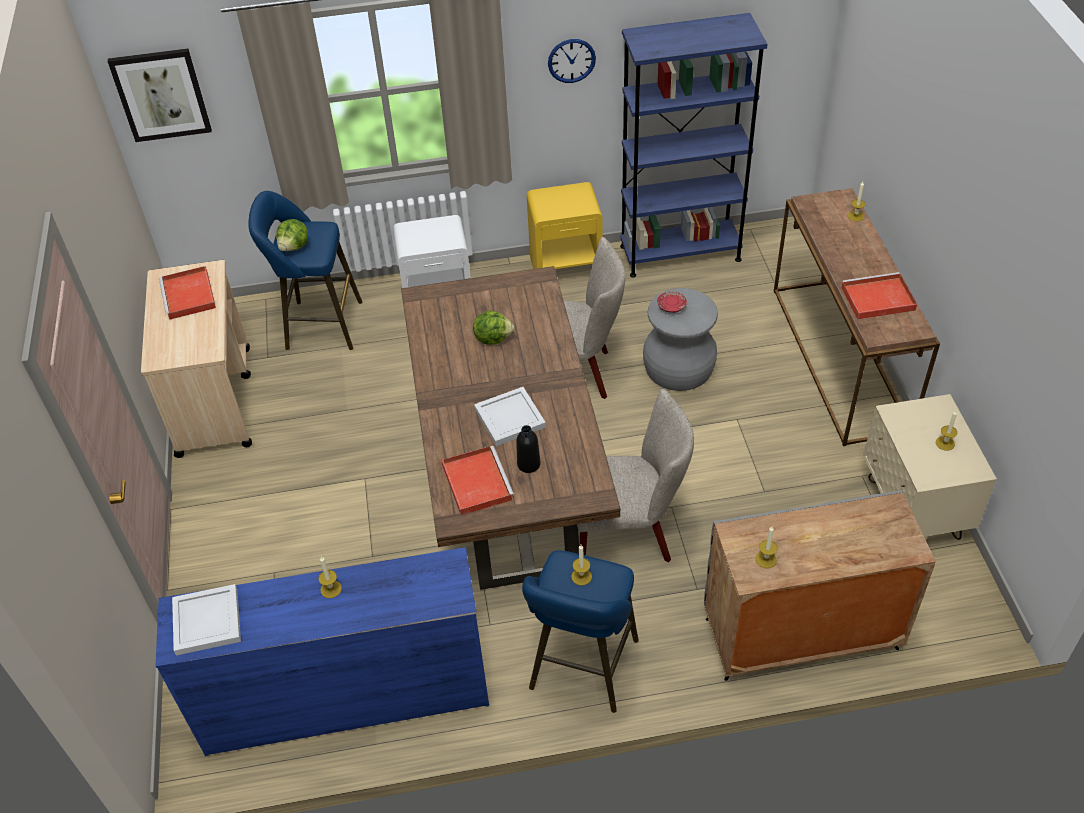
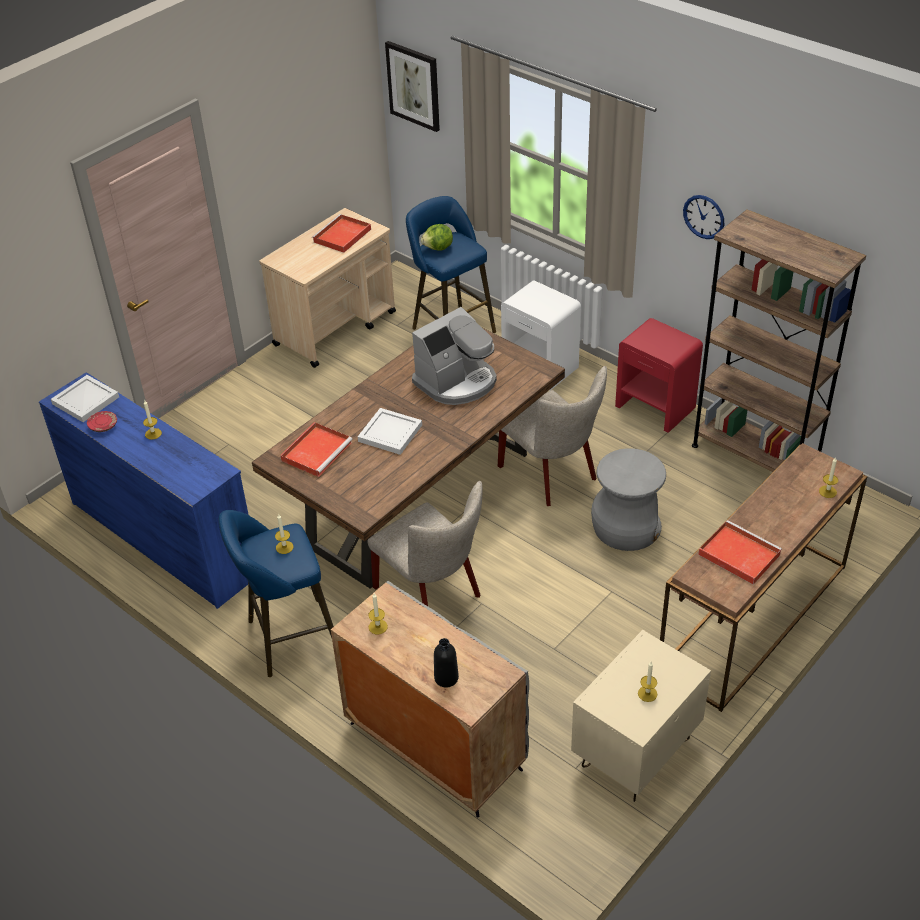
camera: 50 degrees right, 5 degrees down
(493, 338) = (457, 382): lettuce -> coffee machine
(528, 464) = (357, 466): black bottle -> black bottle (446, 678)
(566, 268) = (655, 407): yellow nightstand -> red nightstand
(671, 306) = (629, 462): red plate -> red plate (103, 426)
(680, 253) = (754, 457): blue bookcase -> brown bookcase

